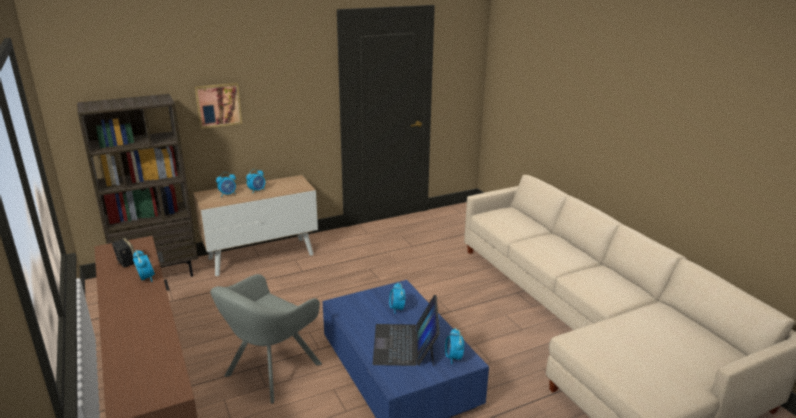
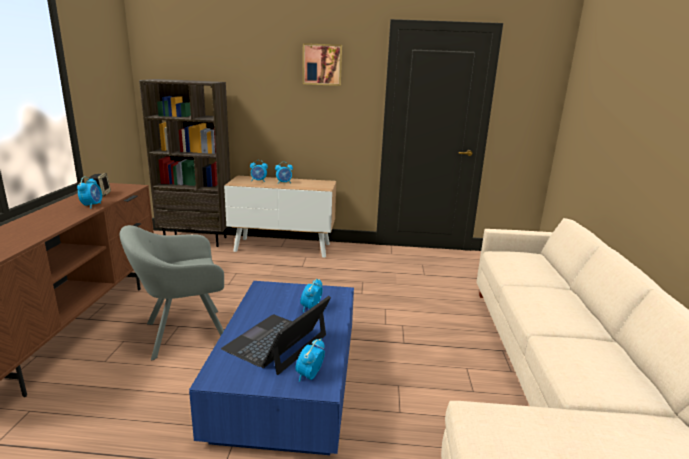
camera: 30 degrees right, 5 degrees down
(218, 105) = (267, 99): picture -> picture (322, 64)

